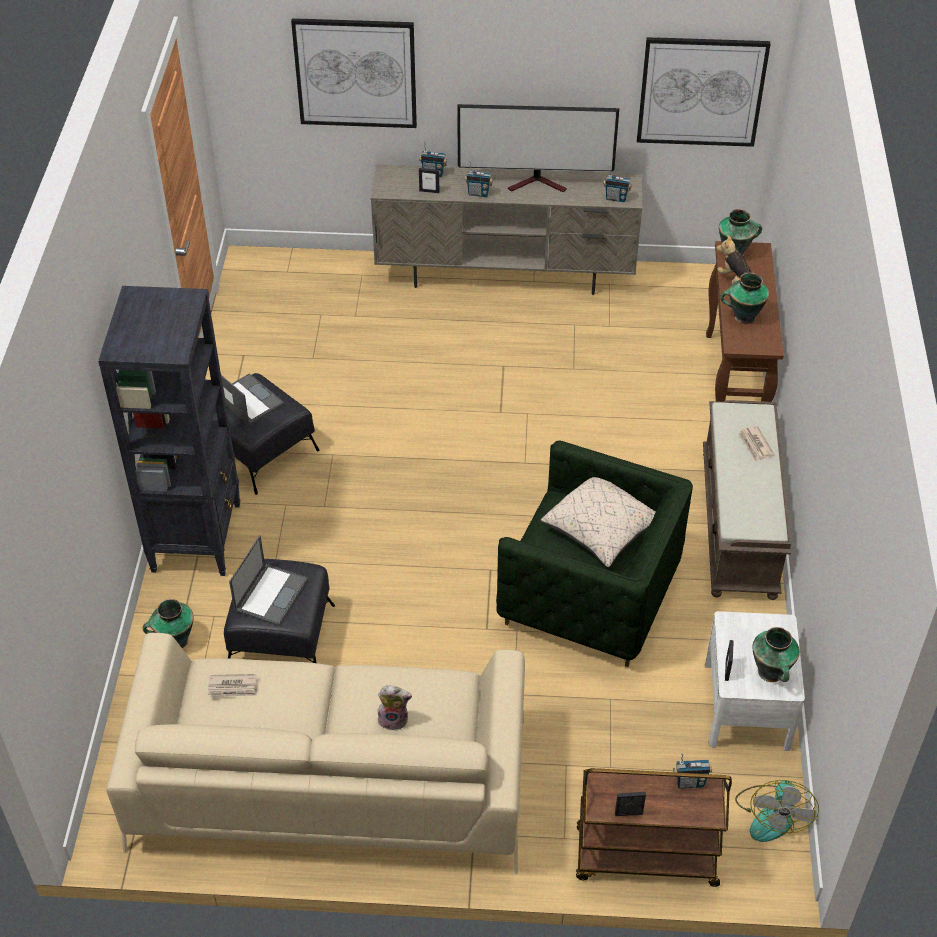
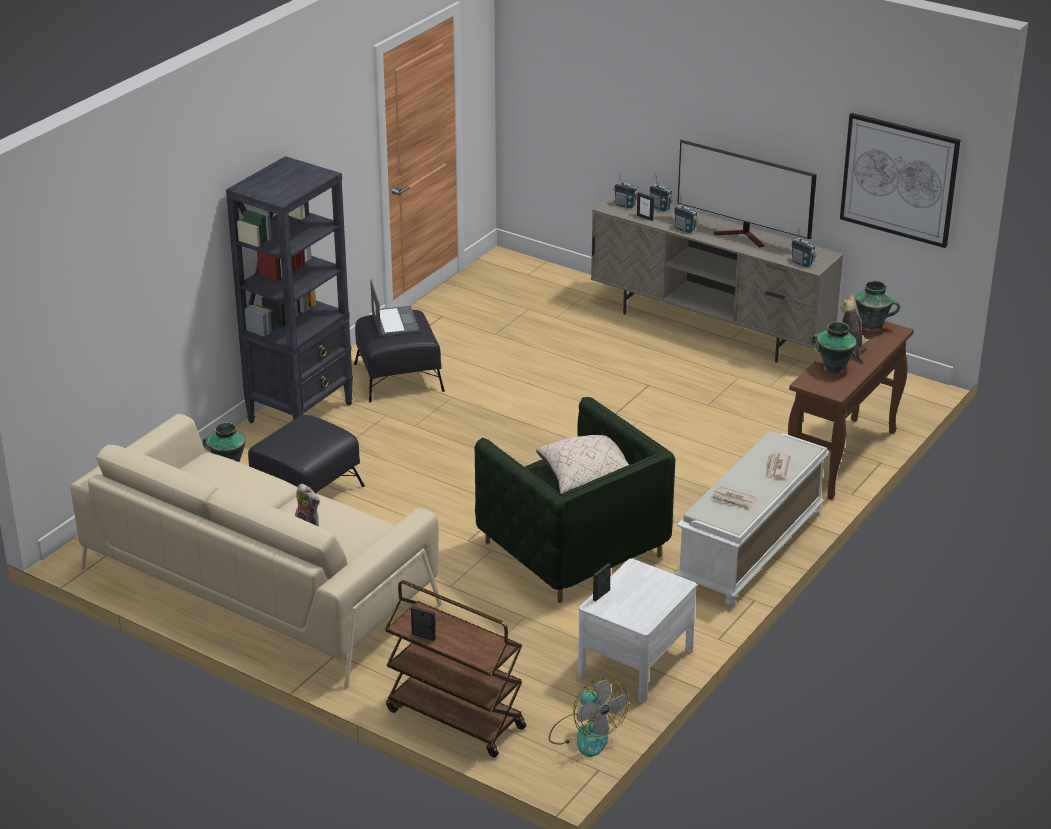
camera: 30 degrees right, 15 degrees down
(233, 687) = (213, 470): newspaper -> newspaper (733, 500)
(271, 594) = (299, 436): laptop -> none
(355, 73) = (611, 97): picture -> none
(689, 782) = (490, 637): radio -> radio (625, 205)
(740, 525) = (751, 549): brown bench -> white bench
(771, 673) = (636, 609): vase -> none
(771, 814) = (585, 734): fan -> fan turned 75 degrees counterclockwise

